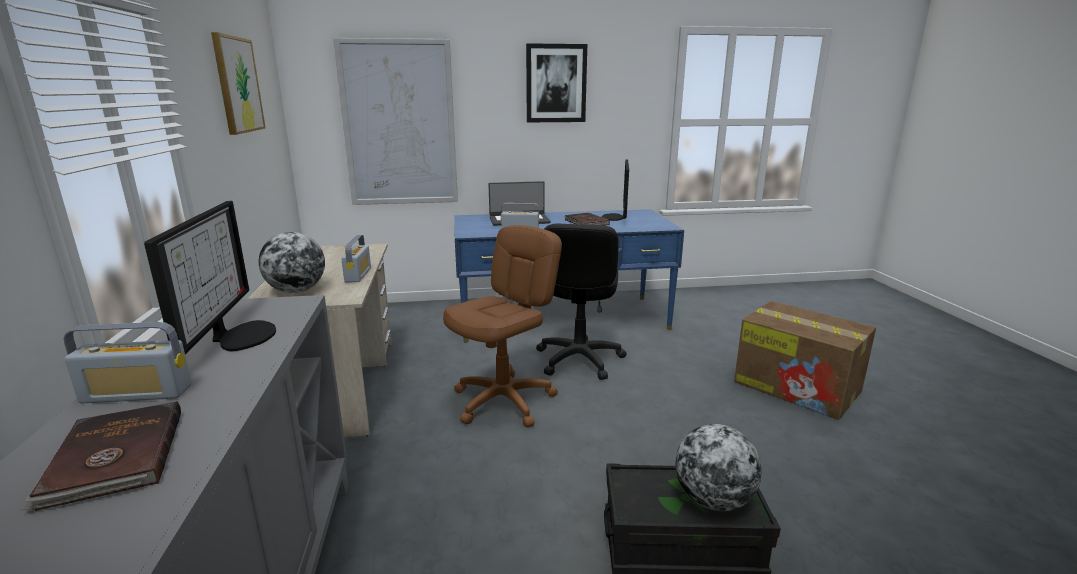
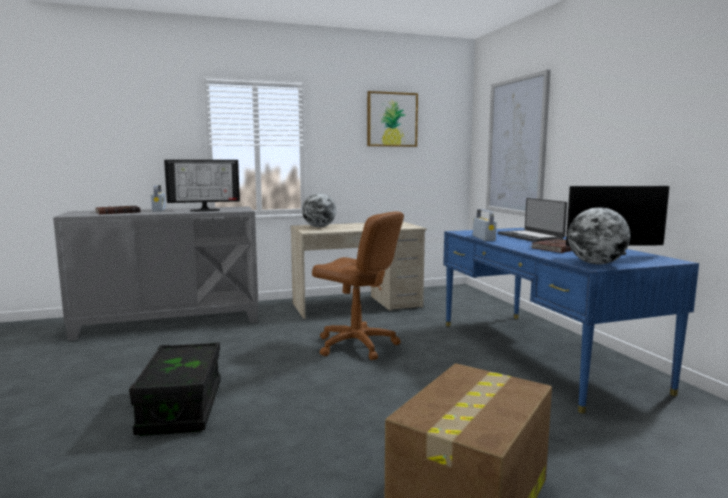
camera: 80 degrees right, 10 degrees down
(358, 275) = (351, 229): radio -> none
(556, 83) = (627, 96): picture -> none
(579, 359) = (447, 365): black office chair -> none
(713, 500) = (169, 370): globe -> globe (596, 264)

